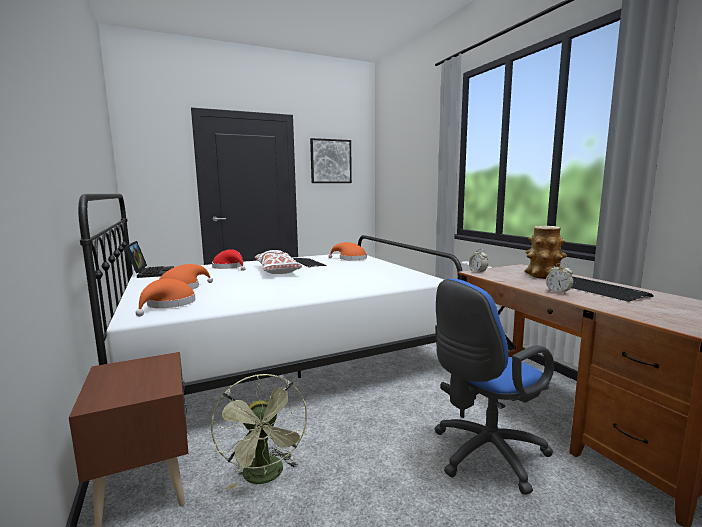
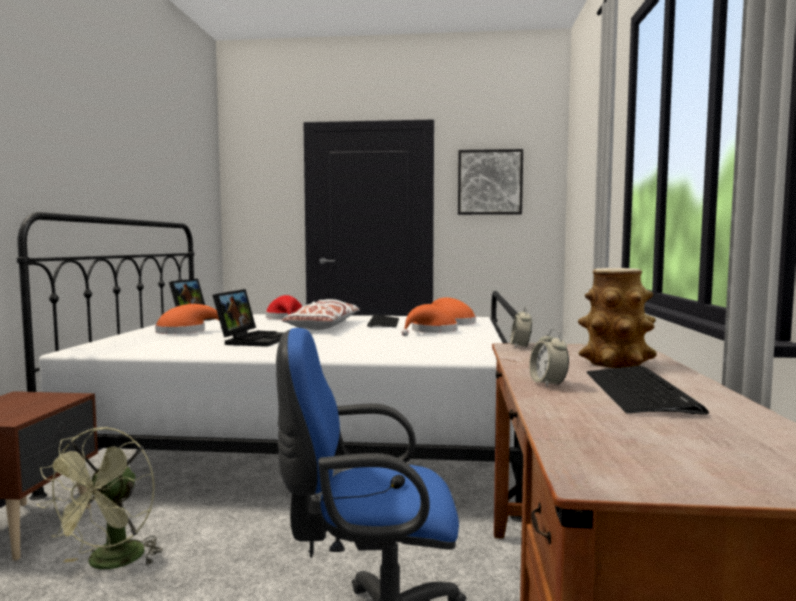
camera: 30 degrees right, 5 degrees down
(169, 305) = (133, 344): orange hat -> orange hat (431, 332)
(258, 287) = (253, 340): none -> laptop

